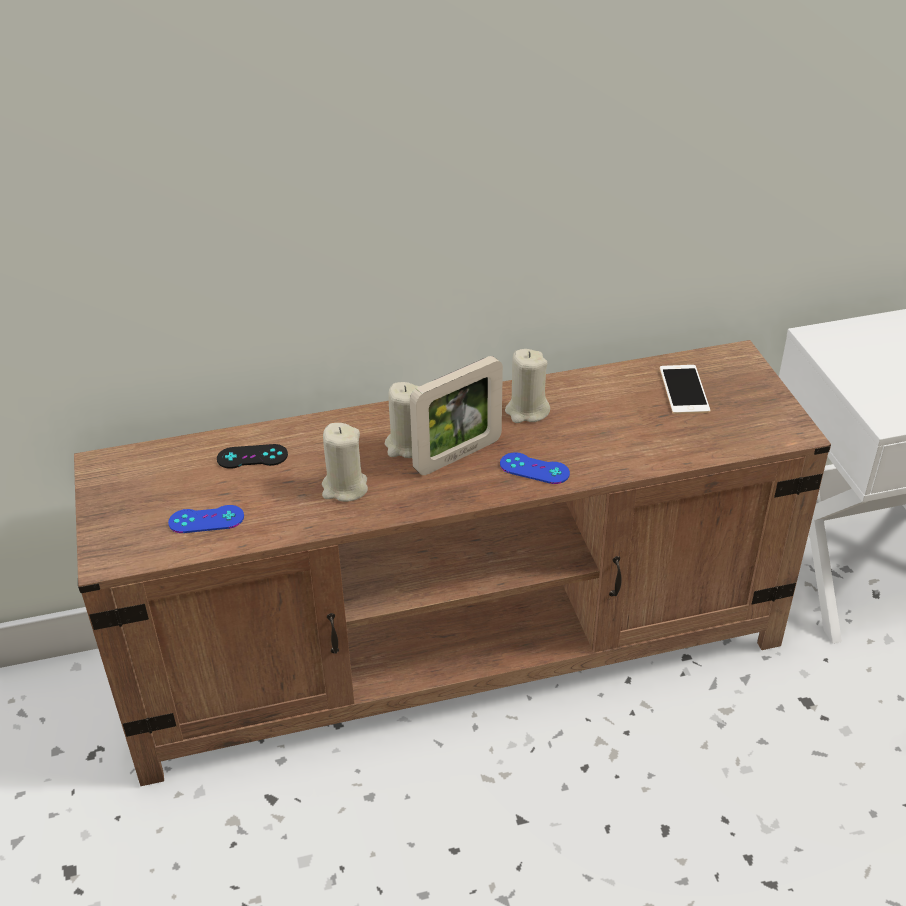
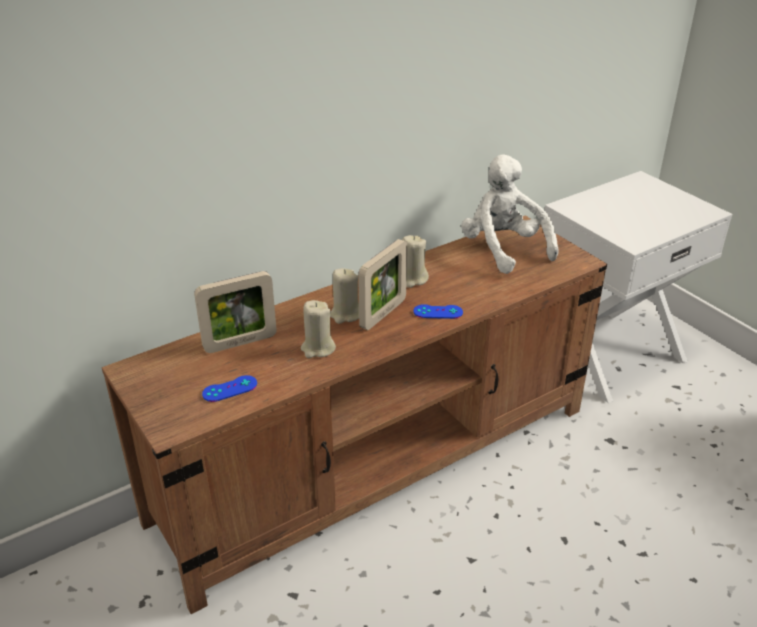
camera: 20 degrees left, 5 degrees down
(252, 457) = (240, 342): black game controller -> picture frame
(684, 390) = (503, 249): phone -> white plush toy

